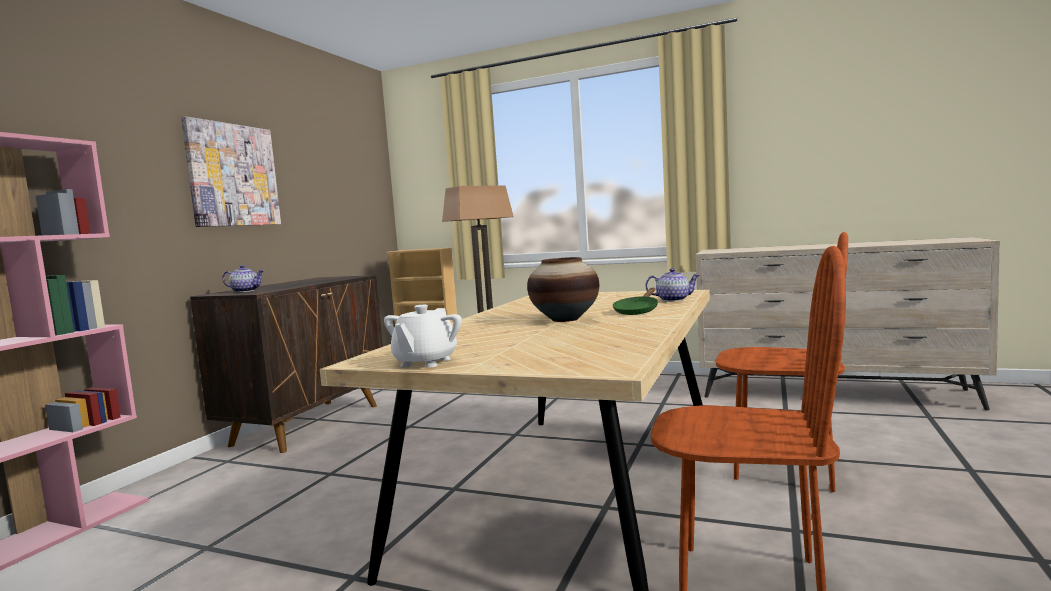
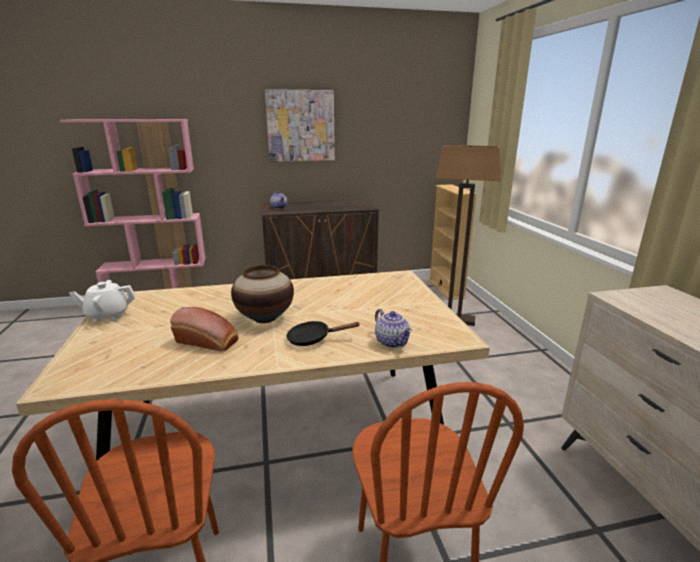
camera: 55 degrees right, 15 degrees up
(591, 331) = (208, 342): none -> bread
(637, 311) = (313, 339): green frying pan -> black frying pan

